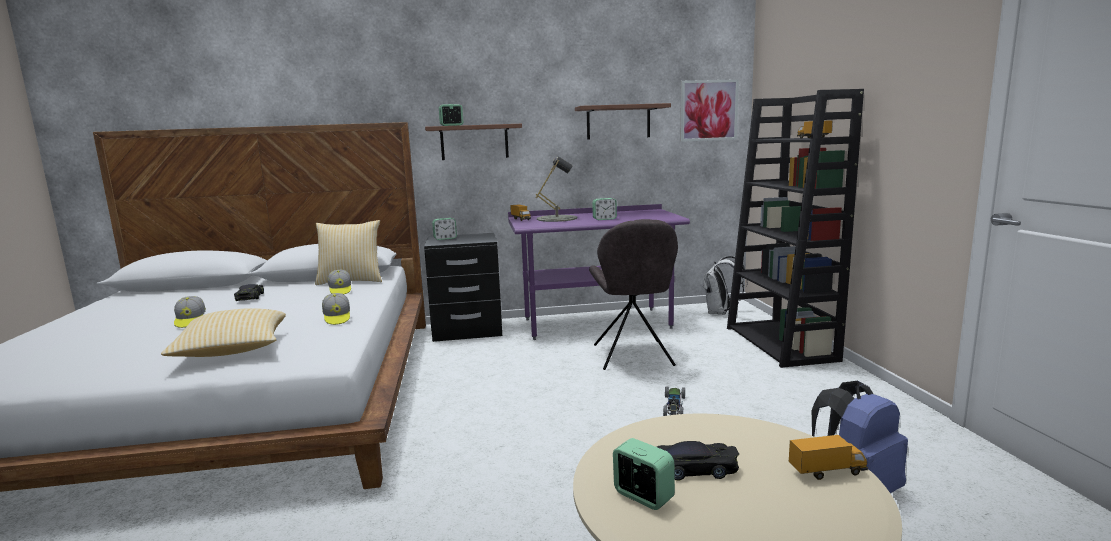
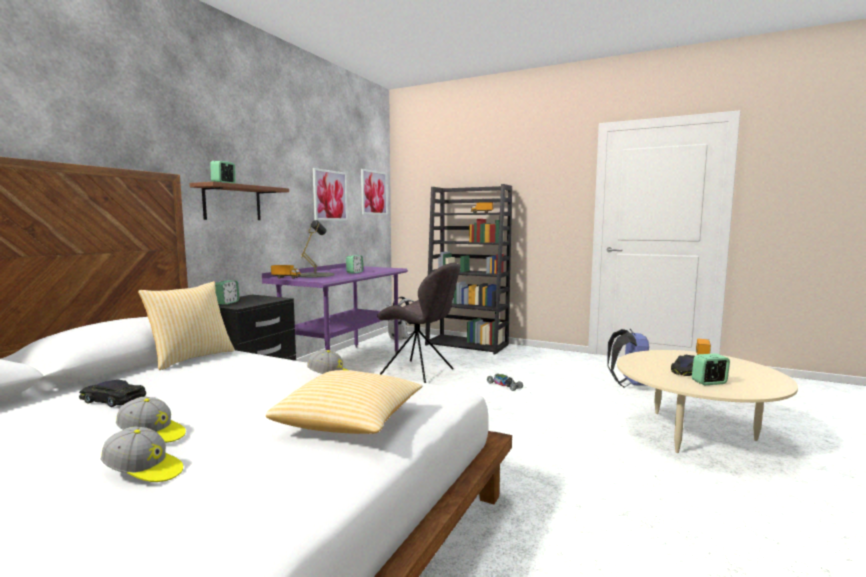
camera: 55 degrees left, 5 degrees down
(340, 290) = (221, 365): cap -> cap (144, 471)
(618, 122) = (329, 195): shelf -> picture

